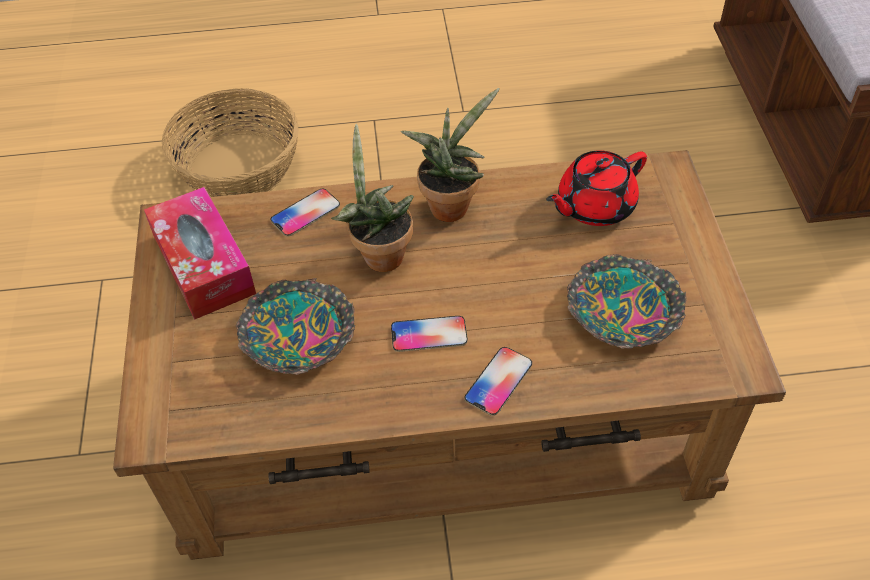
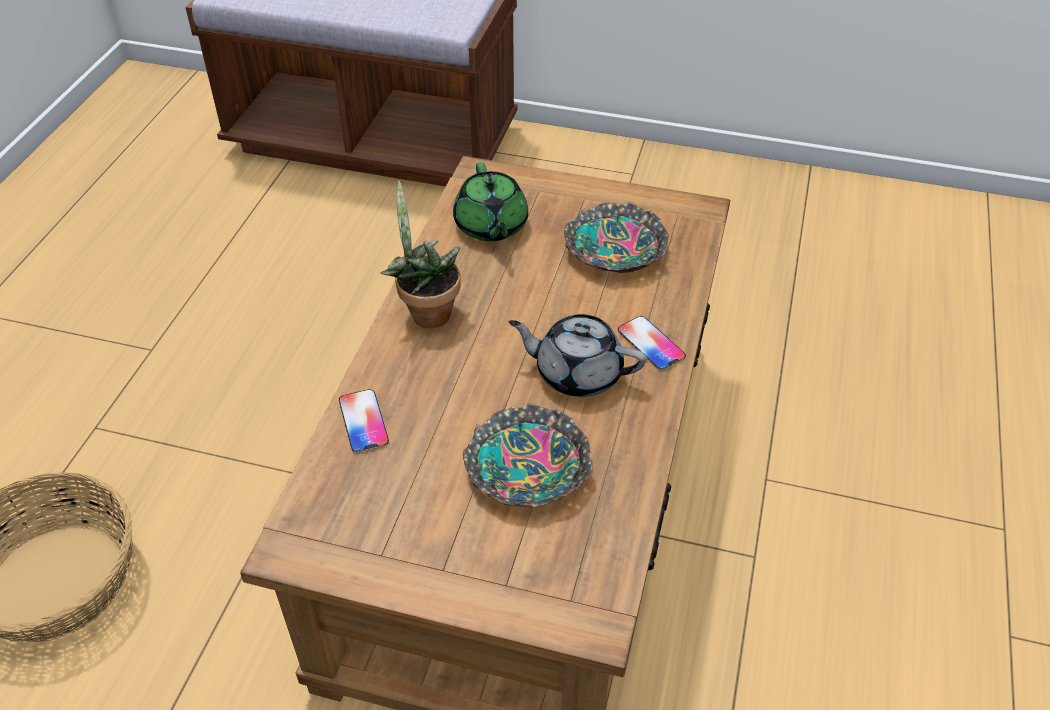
camera: 70 degrees left, 5 degrees down
(204, 265) = (382, 527): tissue box -> none
(379, 254) = (458, 380): potted plant -> none
(429, 335) = (577, 373): phone -> grey teapot
(594, 206) = (491, 226): red teapot -> green teapot

